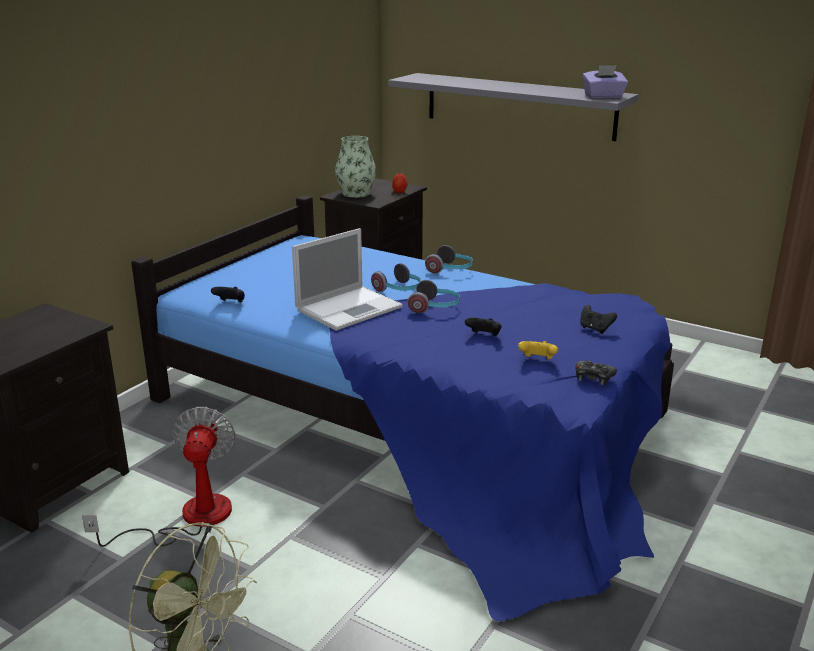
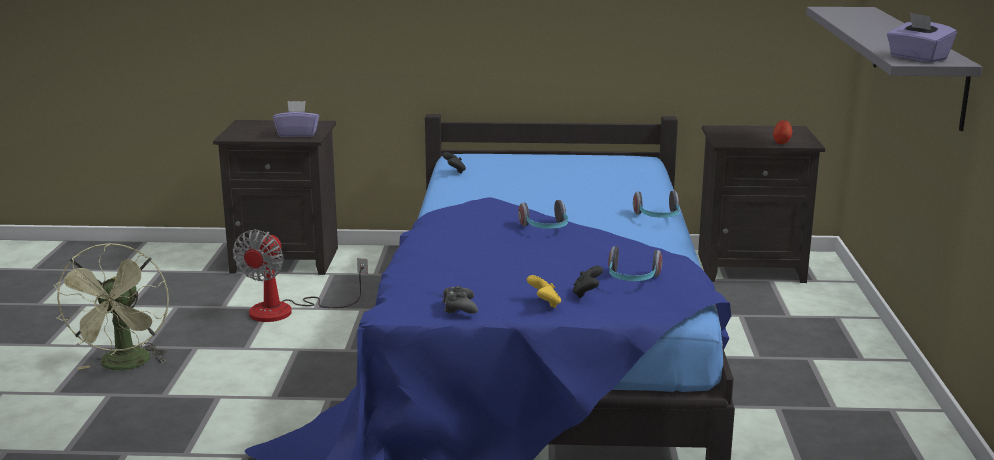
camera: 60 degrees right, 5 degrees down
(62, 329) = (297, 134): none -> purple tissue box
(189, 518) = (287, 310): fan -> fan turned 135 degrees clockwise
(350, 308) = (497, 203): laptop -> none
(356, 193) = (739, 132): vase -> none
(399, 290) = (571, 211): headphones -> headphones (632, 280)
(484, 336) = (499, 254): black game controller -> none
(537, 360) = (469, 281): yellow game controller -> yellow game controller (544, 304)

